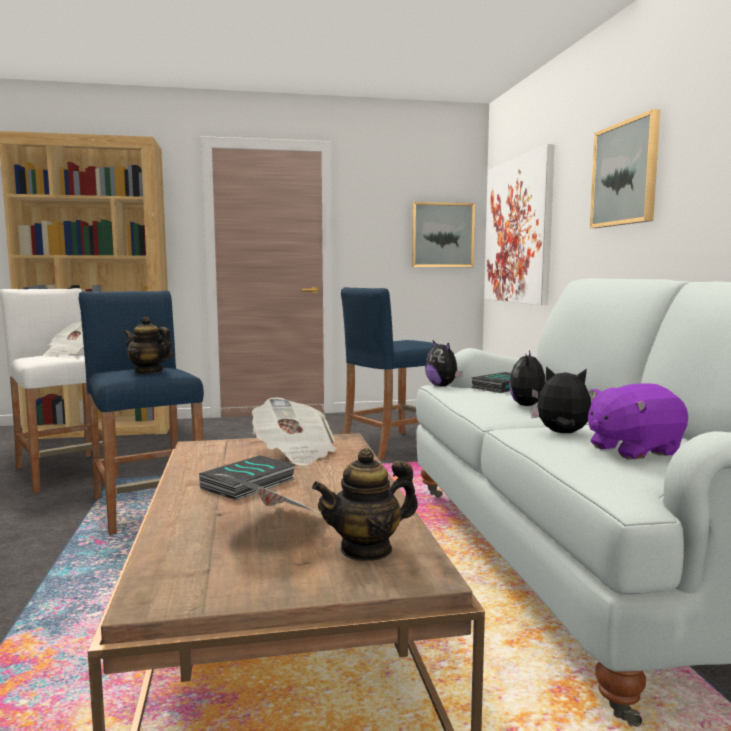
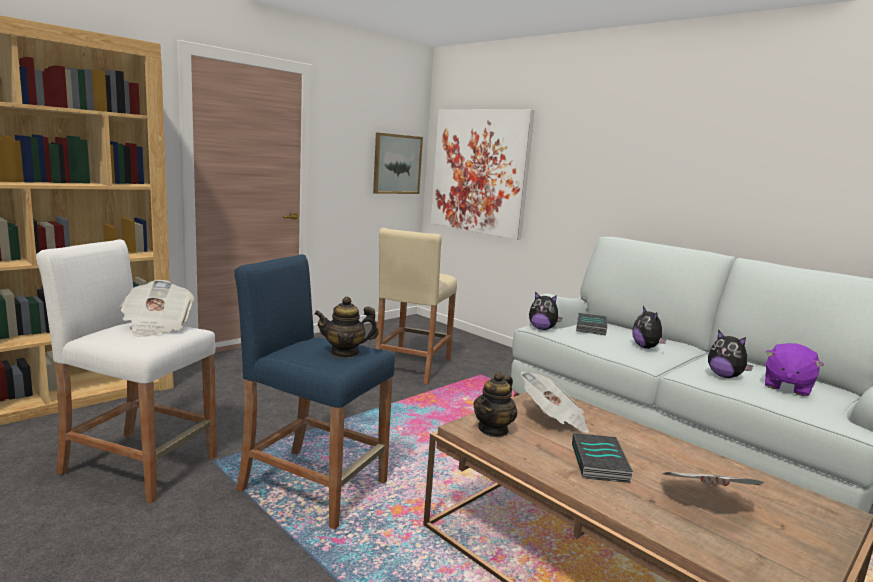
camera: 35 degrees left, 5 degrees up
(366, 549) = (782, 502): teapot -> teapot (493, 430)
(392, 445) = (412, 366): blue stool -> beige stool
(562, 433) = (725, 376): plush toy -> plush toy turned 120 degrees counterclockwise
(625, 174) = (623, 154): picture -> none

